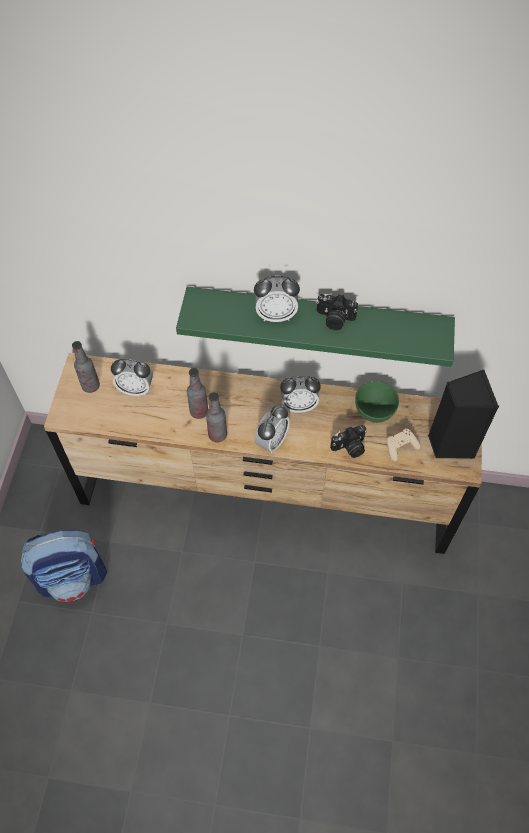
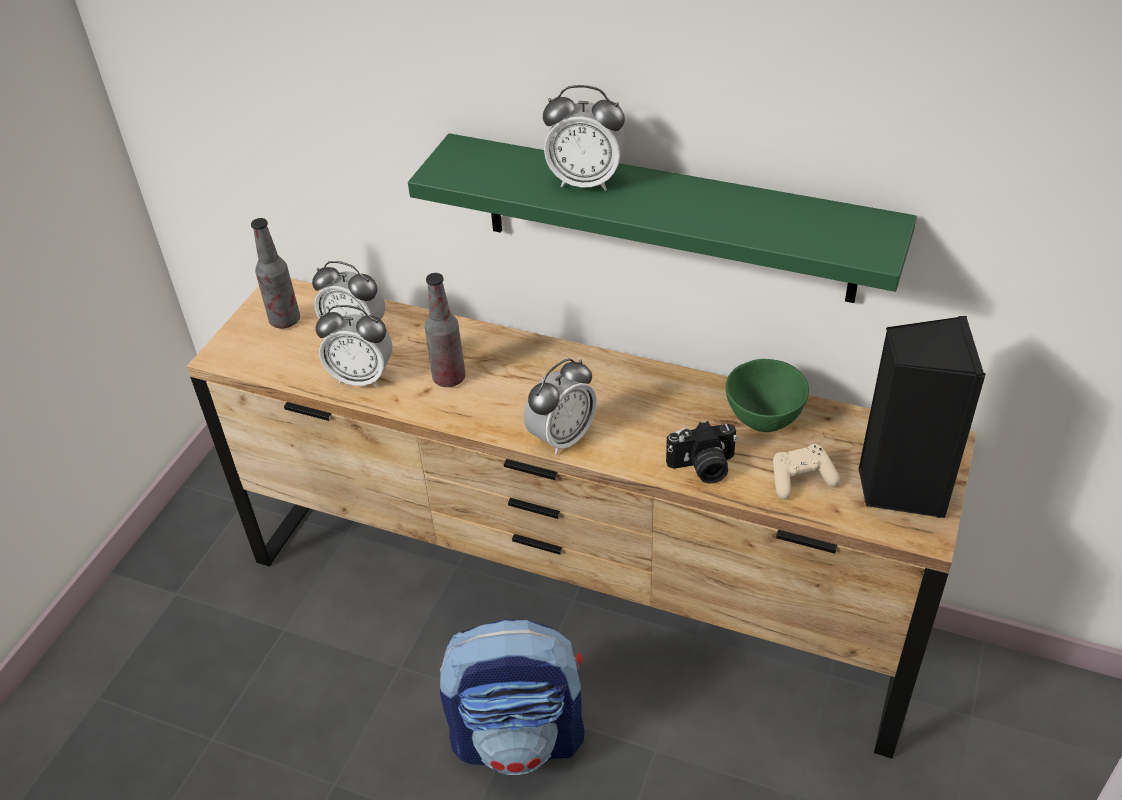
camera: 15 degrees right, 15 degrees down
(73, 576) = (203, 674): backpack -> backpack (520, 736)
(217, 435) = (469, 416): bottle -> none
(299, 405) = (627, 391): alarm clock -> alarm clock (362, 377)
(334, 319) = (688, 197): camera -> none

